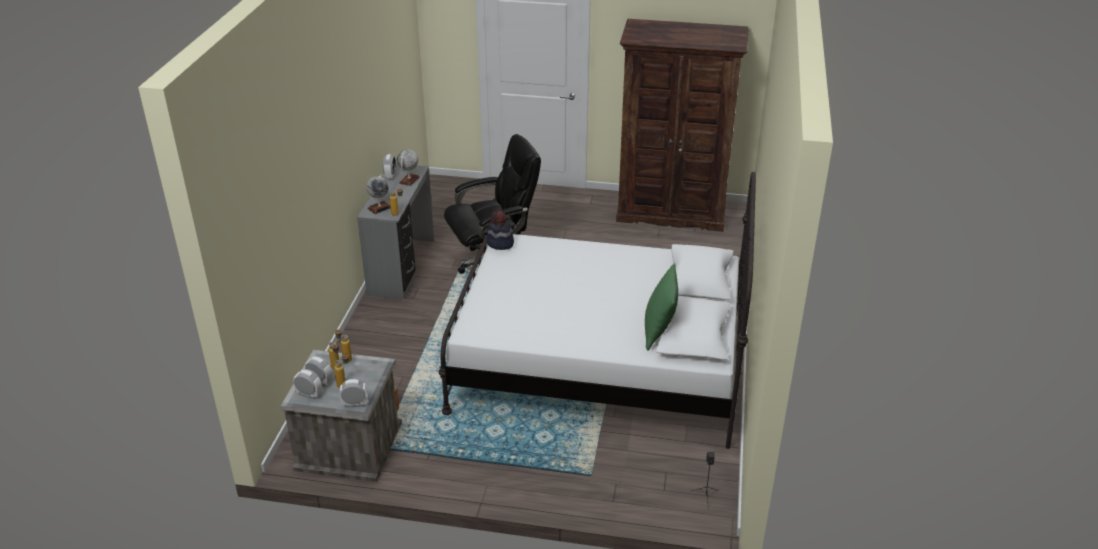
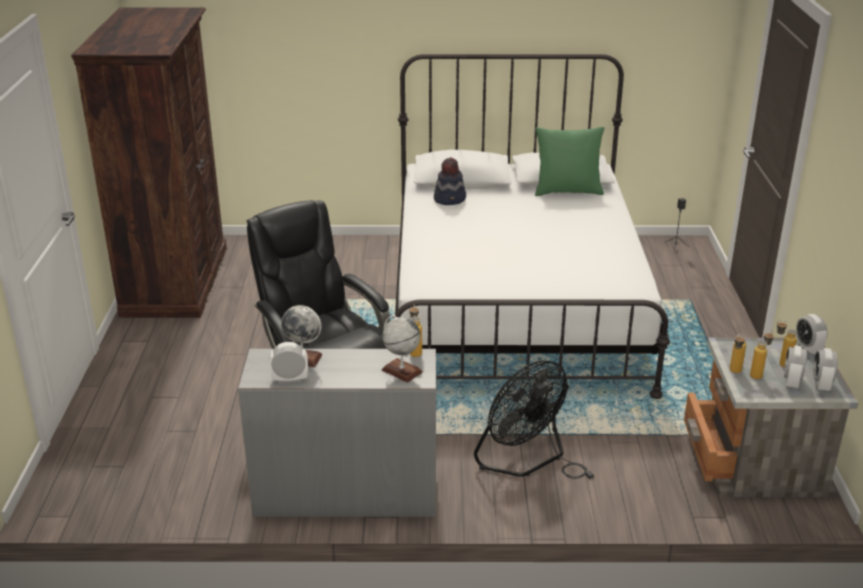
camera: 100 degrees left, 5 degrees down
(401, 340) = (535, 458): none -> black fan
(500, 243) = (434, 287): hat -> hat (450, 199)

